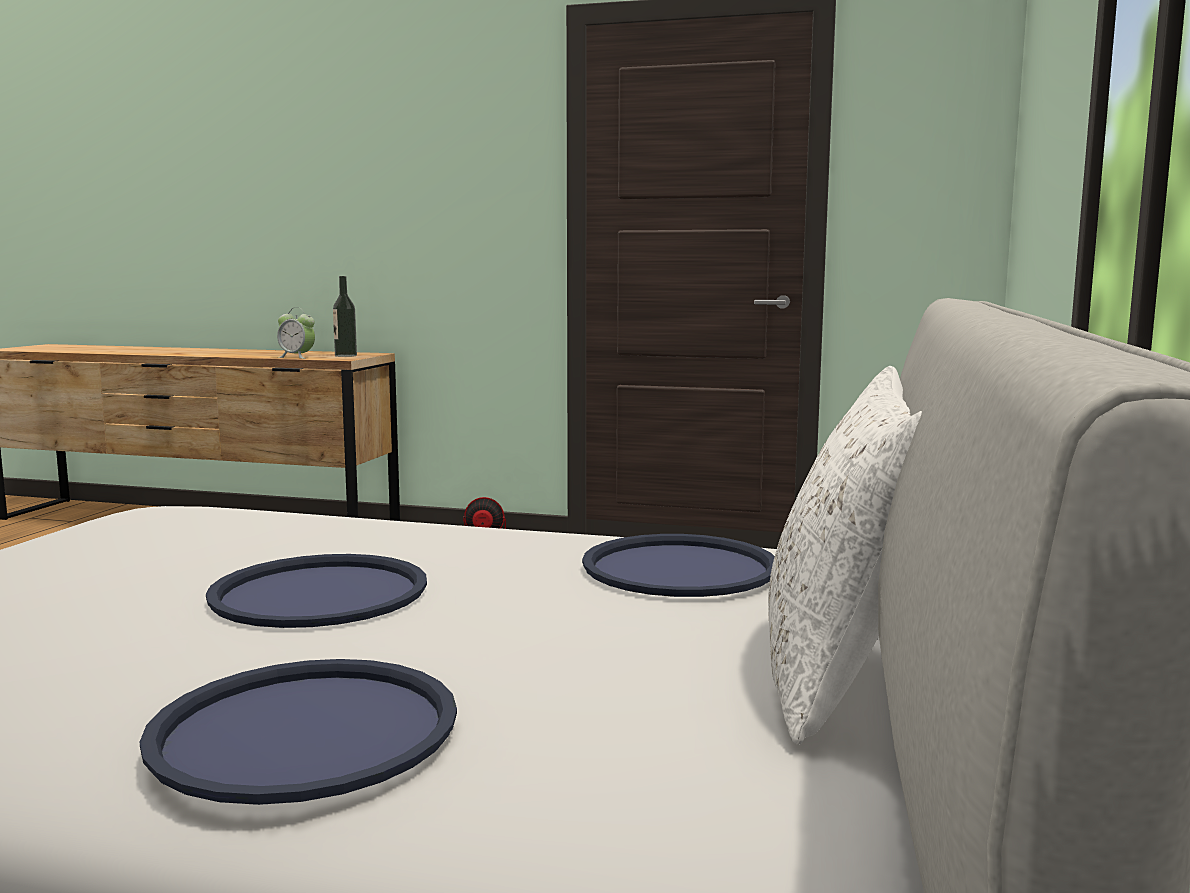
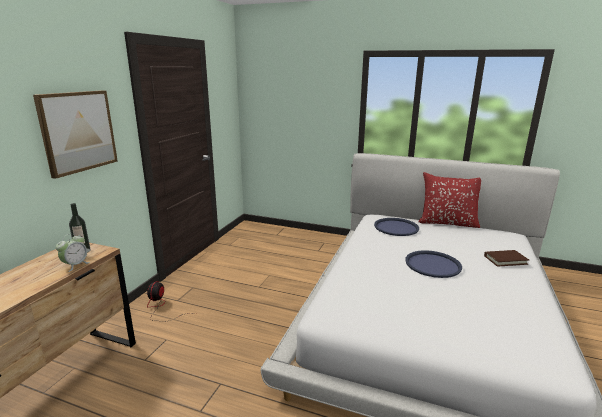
camera: 85 degrees left, 10 degrees up
(305, 730) = (505, 260): blue tray -> brown book
(436, 183) = (78, 131): none -> picture
(839, 674) = (447, 222): white pillow -> red pillow

